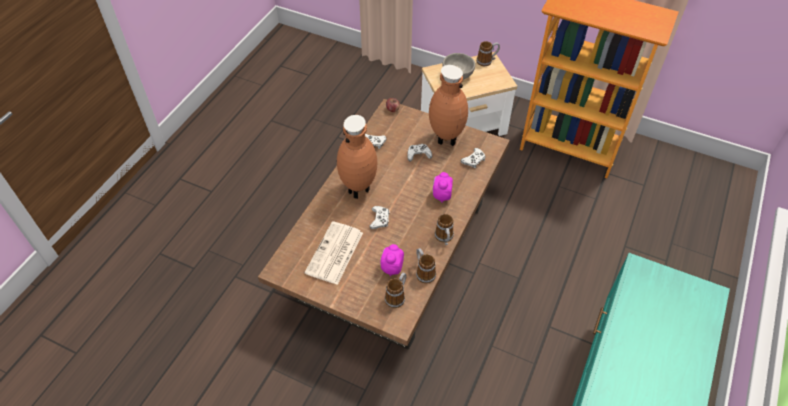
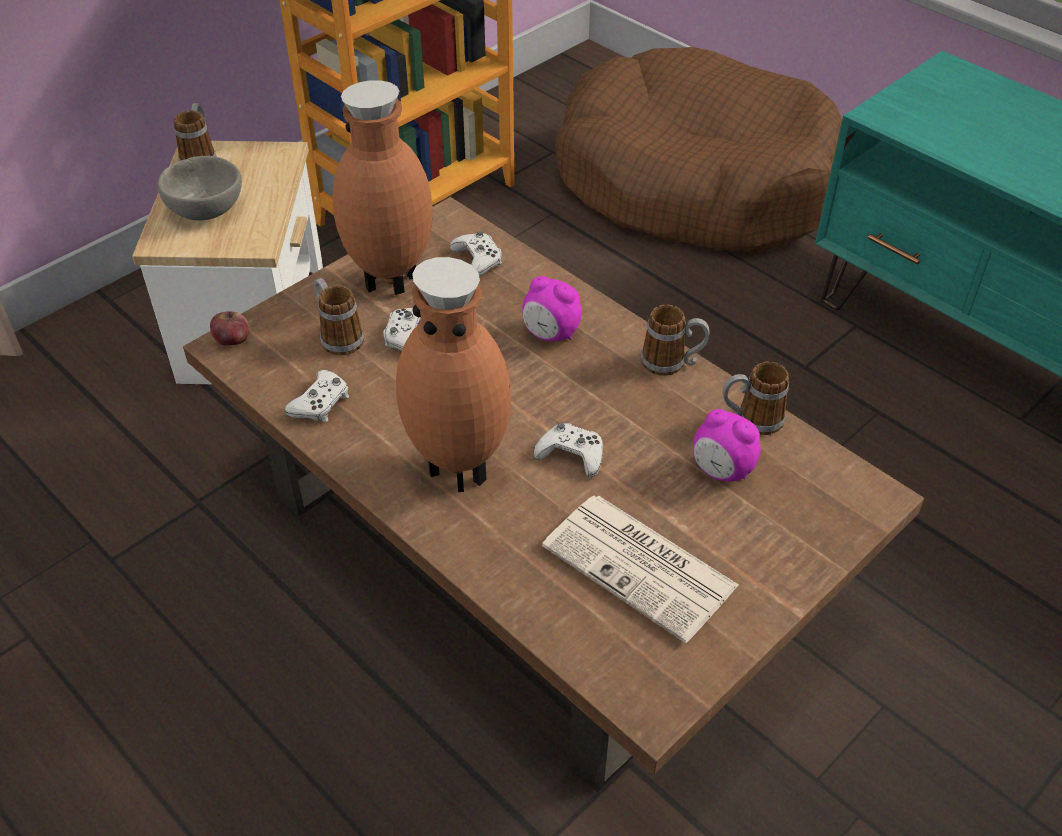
camera: 70 degrees left, 5 degrees down
(397, 296) = (803, 482): mug -> mug (338, 337)
(662, 249) = (694, 182): none -> brown dog bed

